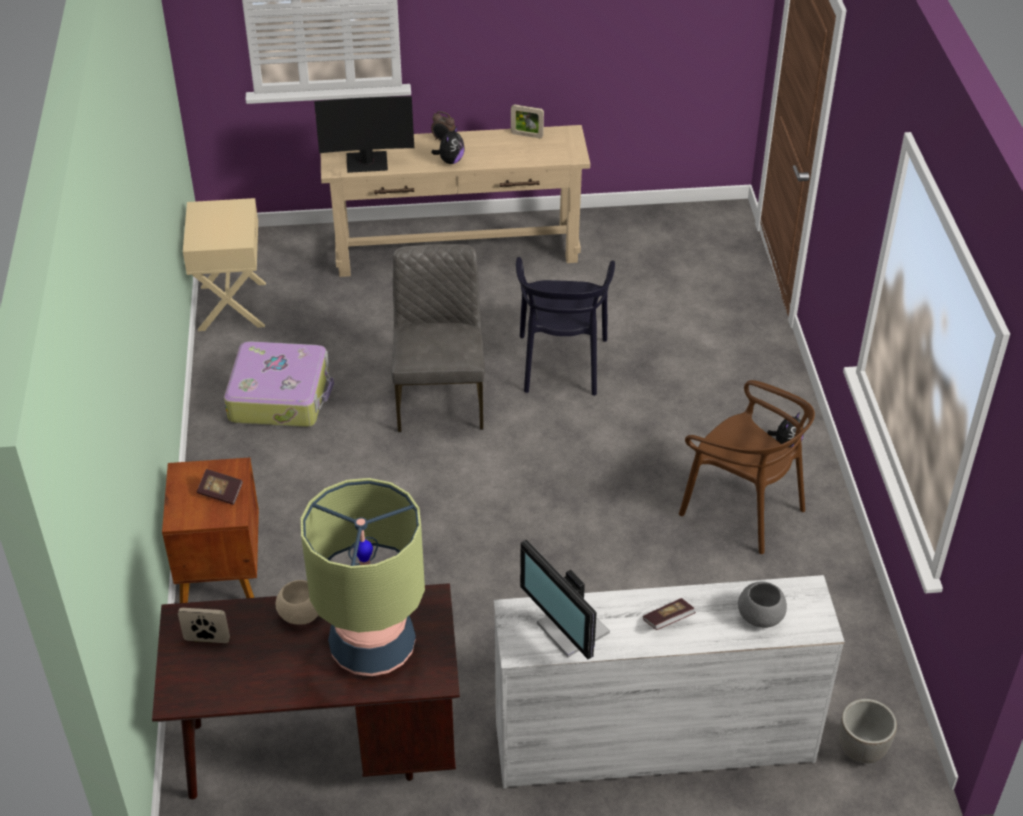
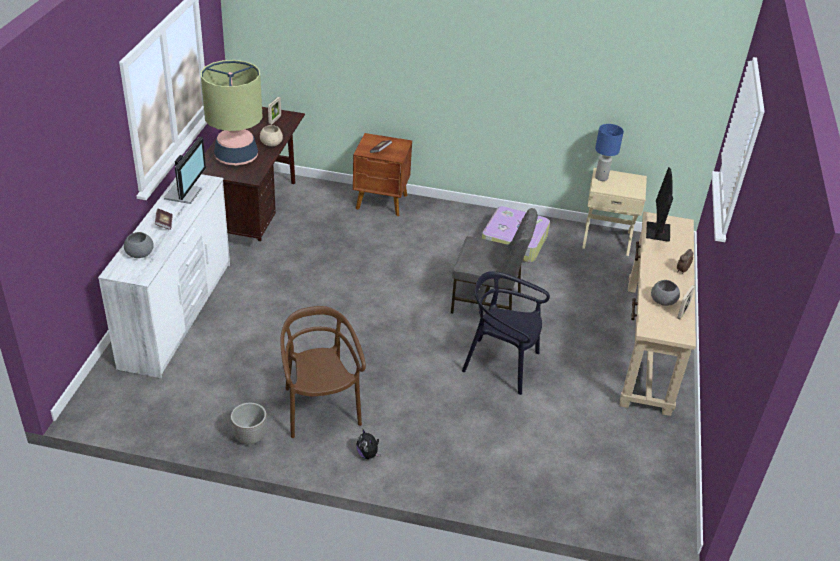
camera: 105 degrees right, 5 degrees down
(211, 241) = (601, 177): none -> blue table lamp
(450, 161) = (653, 268): plush toy -> none
(514, 150) = (662, 301): none -> grey bowl
(571, 630) = (184, 194): monitor -> monitor turned 120 degrees clockwise
(742, 509) = (319, 408): brown chair -> brown chair turned 105 degrees clockwise
(861, 750) = (108, 392): planter -> planter (249, 437)

